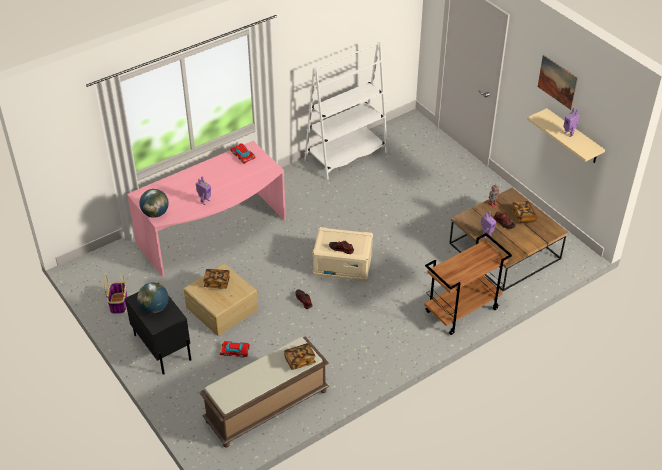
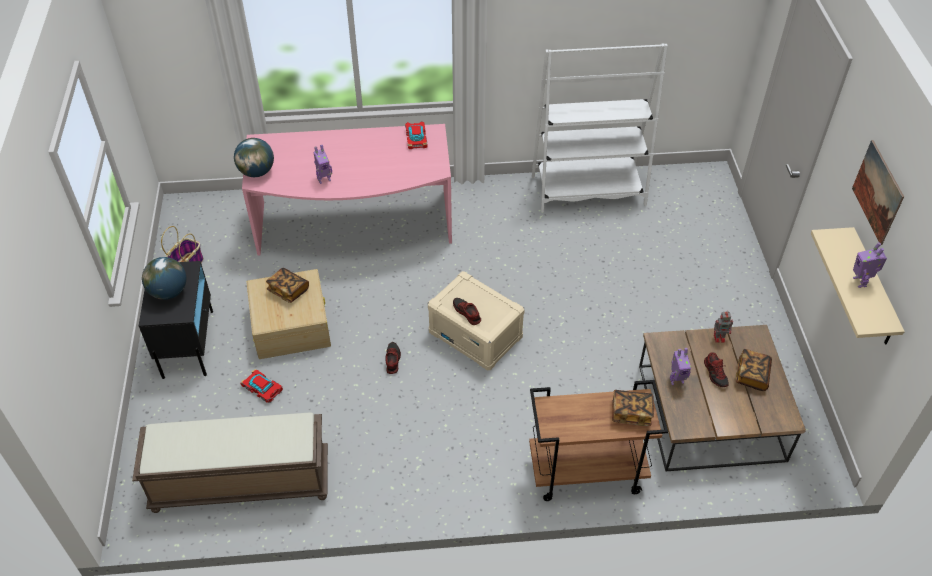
camera: 30 degrees right, 5 degrees up
(299, 360) = (283, 445): book -> book (631, 413)

